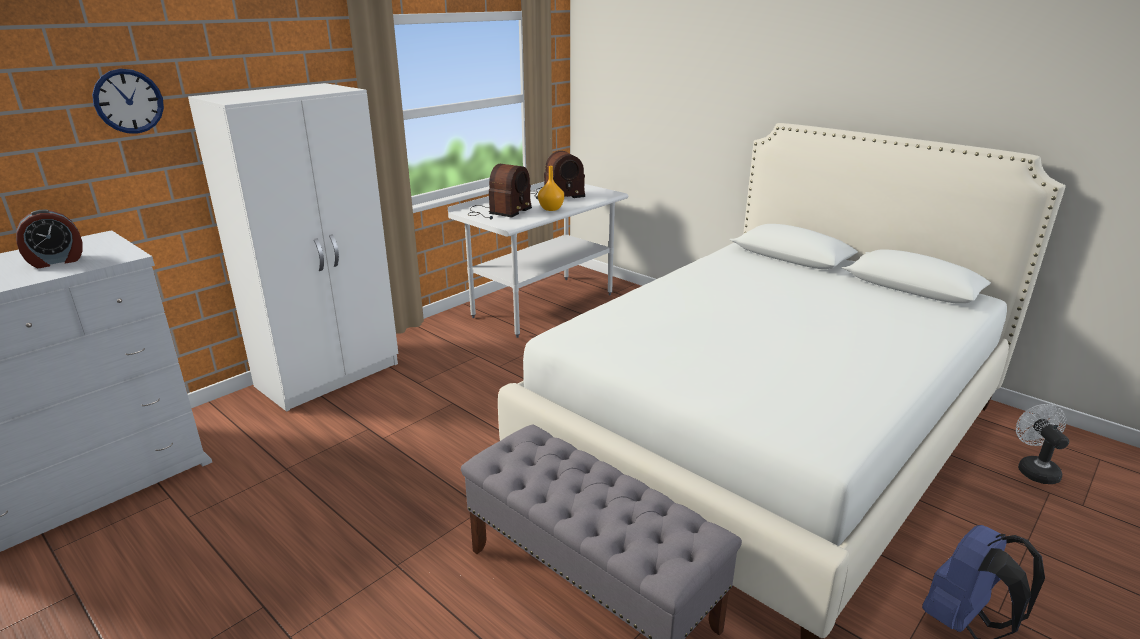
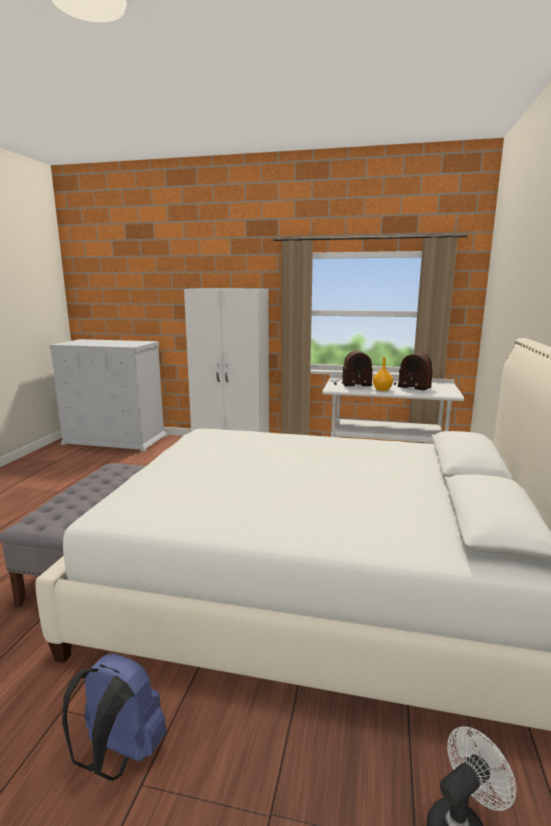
camera: 60 degrees right, 10 degrees down
(56, 261) = (119, 343): alarm clock -> none
(128, 101) = (178, 288): wall clock -> none

